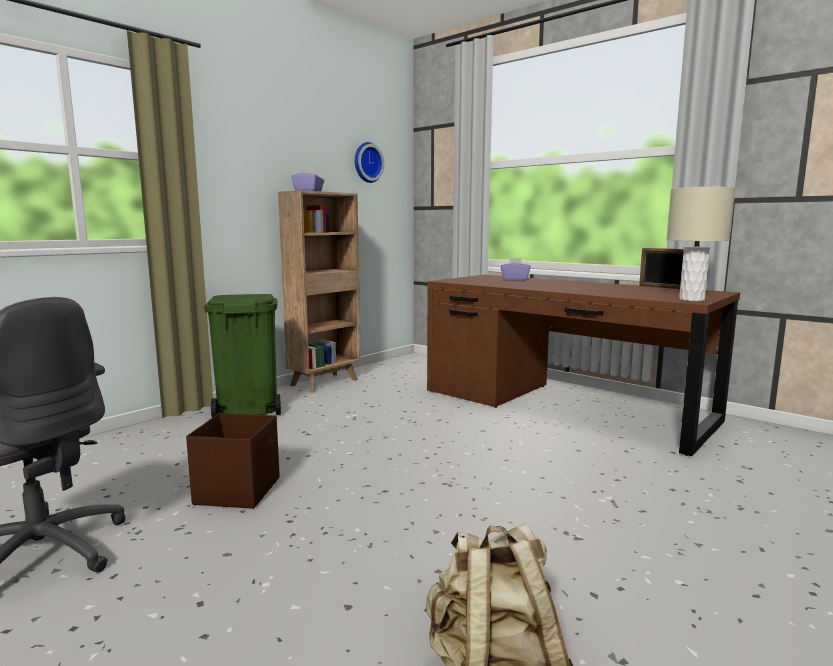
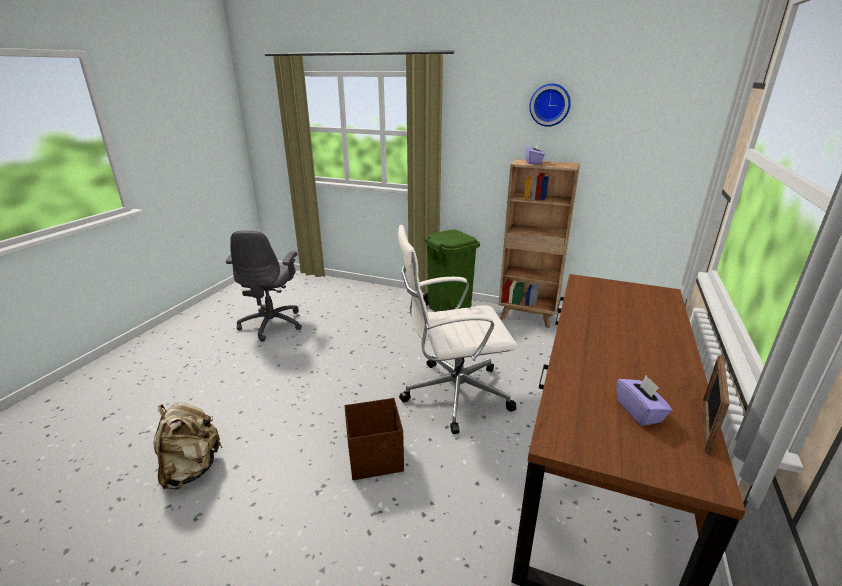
camera: 70 degrees right, 15 degrees up
(239, 490) = (338, 346): brown storage box -> brown storage box (376, 458)
(366, 162) = (637, 130): wall clock -> wall clock (550, 105)
(434, 437) = (453, 394): none -> white office chair
(514, 279) = (644, 311): purple tissue box -> purple tissue box (639, 412)
(691, 299) = (574, 442): beige table lamp -> none

